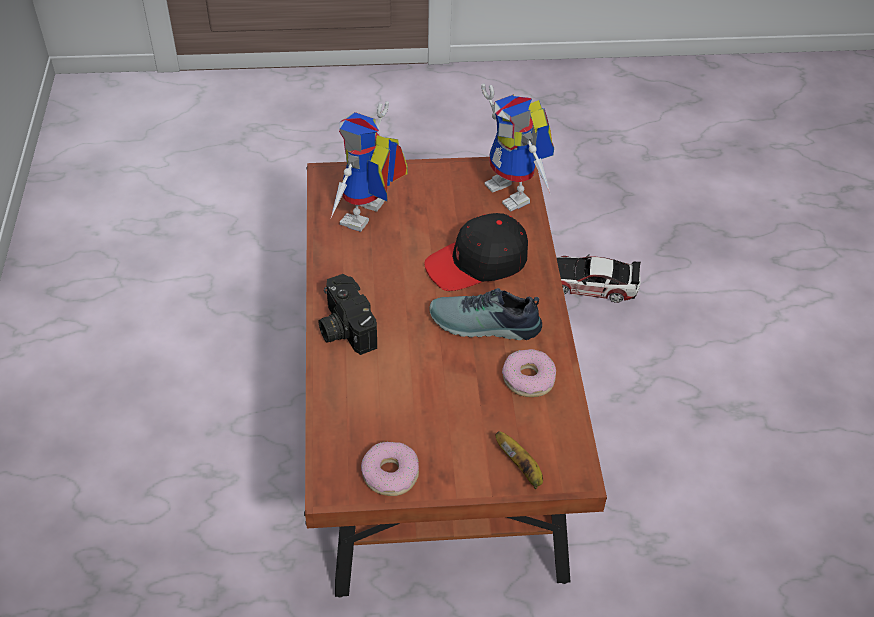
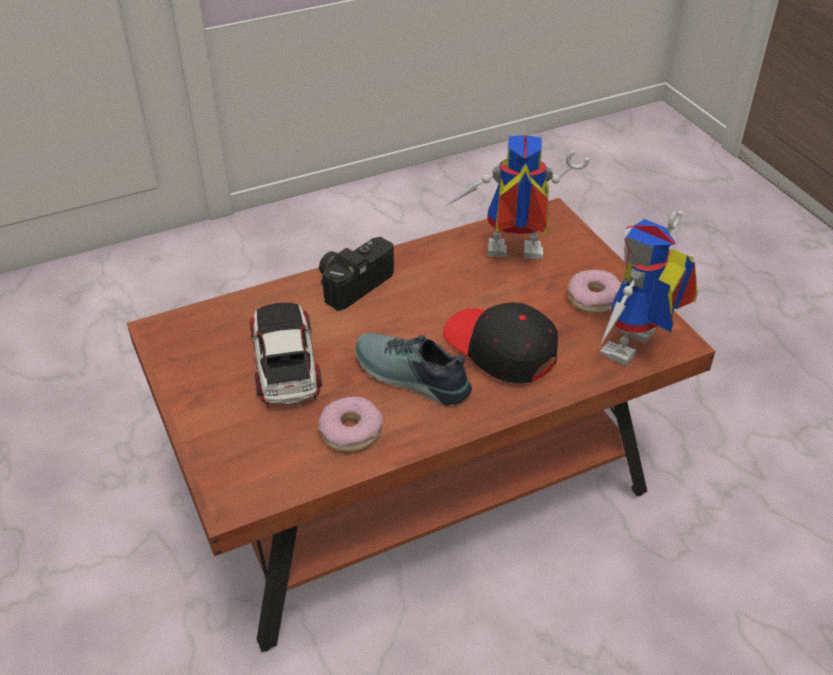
camera: 70 degrees right, 5 degrees down
(390, 474) = (186, 362): donut -> donut (594, 298)
(484, 325) = (410, 377): shoe -> shoe turned 45 degrees counterclockwise
(521, 468) = (225, 455): banana -> none
(591, 283) = (710, 564): toy car -> toy car (285, 361)

